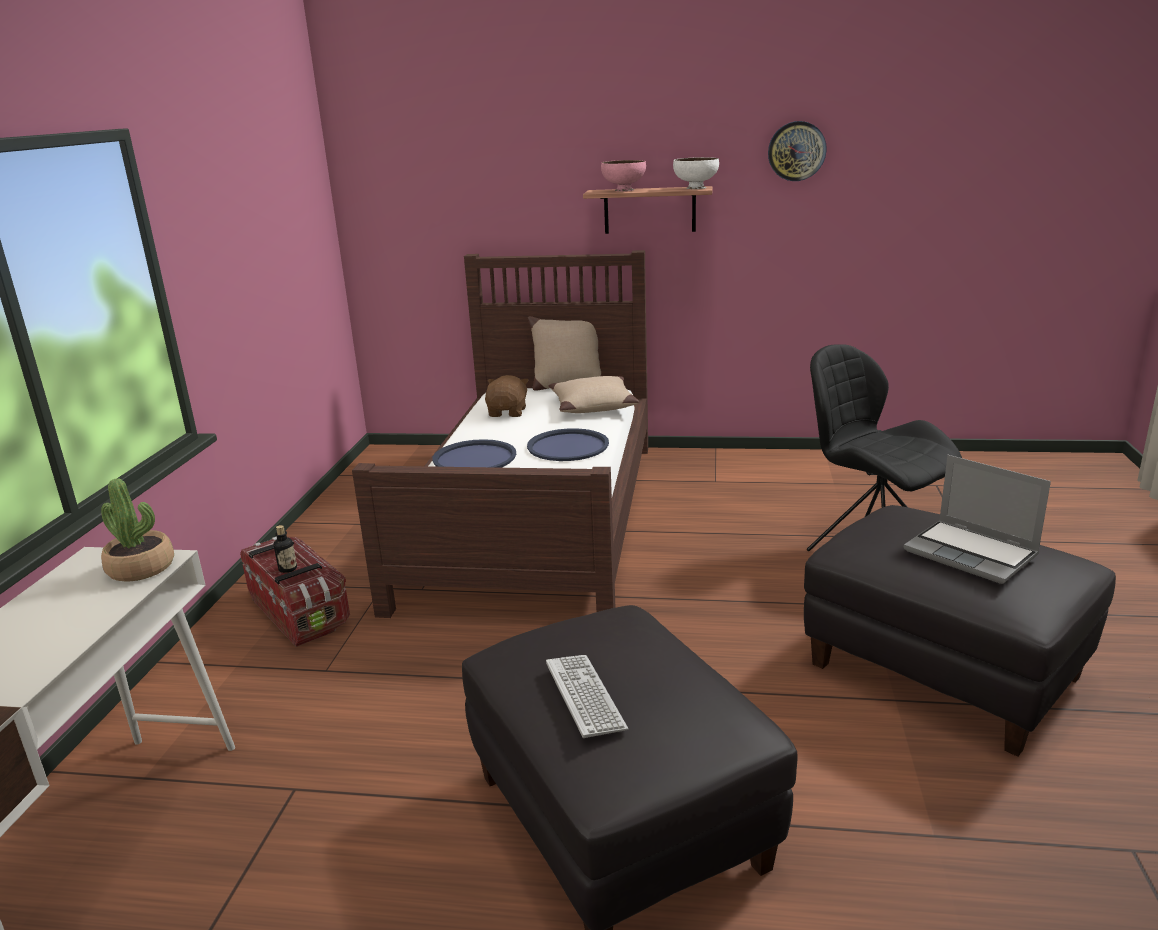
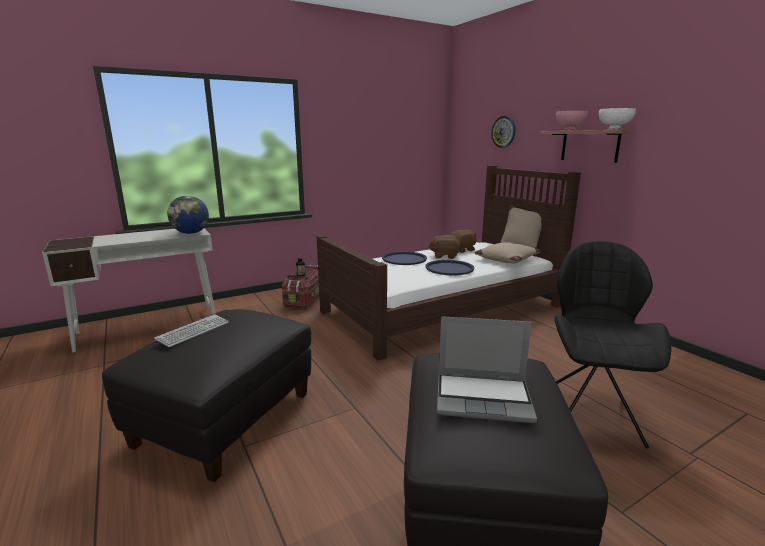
camera: 50 degrees right, 5 degrees down
(141, 568) = (191, 233): potted plant -> globe
(513, 431) = (444, 256): none -> brown plush toy
(796, 151) = (705, 103): wall clock -> wall clock (503, 132)
(972, 553) = (484, 398): laptop -> laptop turned 90 degrees counterclockwise

